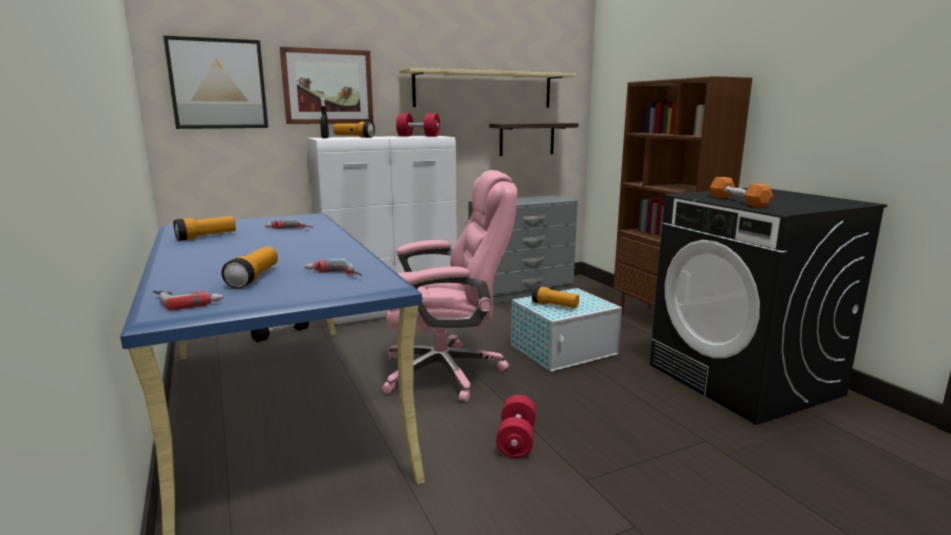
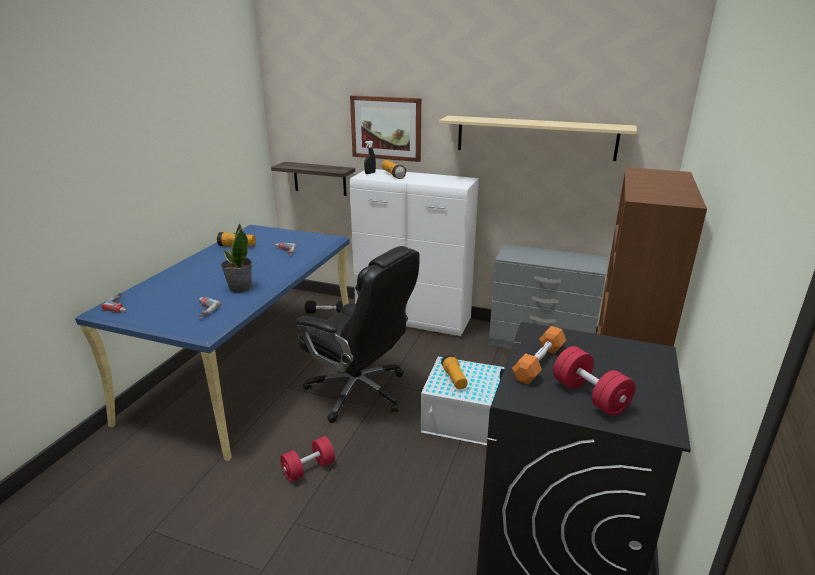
camera: 45 degrees right, 10 degrees up
(218, 84) = (311, 123): picture -> none
(254, 278) = (173, 297): flashlight -> none
(321, 254) = (240, 287): none -> potted plant
(418, 136) = (448, 180): red dumbbell -> red dumbbell (590, 396)
(445, 372) = (359, 392): pink office chair -> black office chair
(527, 139) = (582, 192): shelf -> shelf (319, 178)

